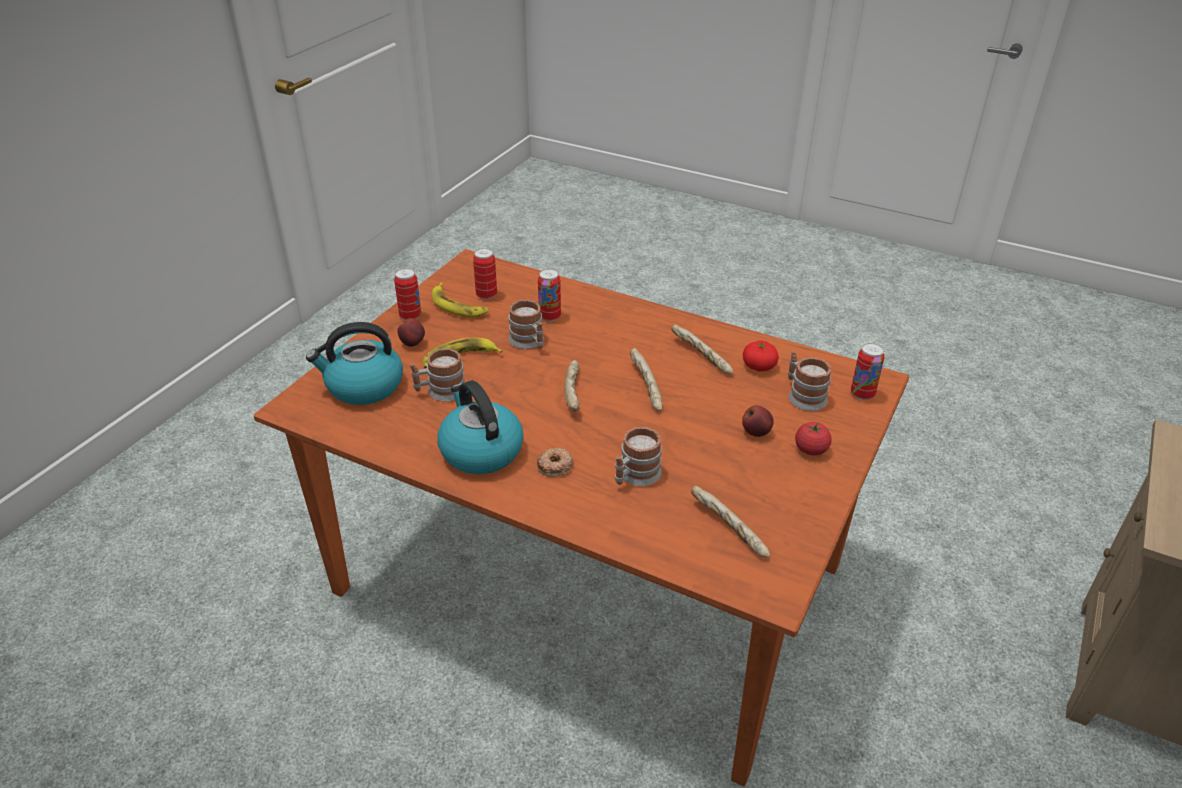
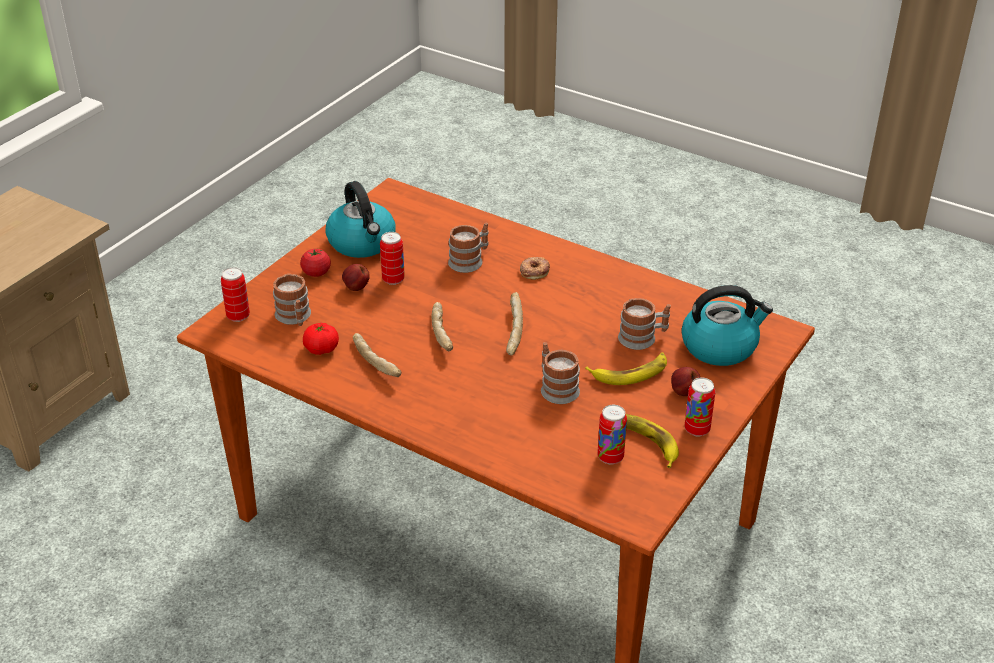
camera: 175 degrees left, 0 degrees up
(480, 450) = (598, 285): kettle -> kettle (362, 243)
(550, 317) = (533, 421): can -> can (393, 279)
(728, 529) = (409, 225): bread -> none

